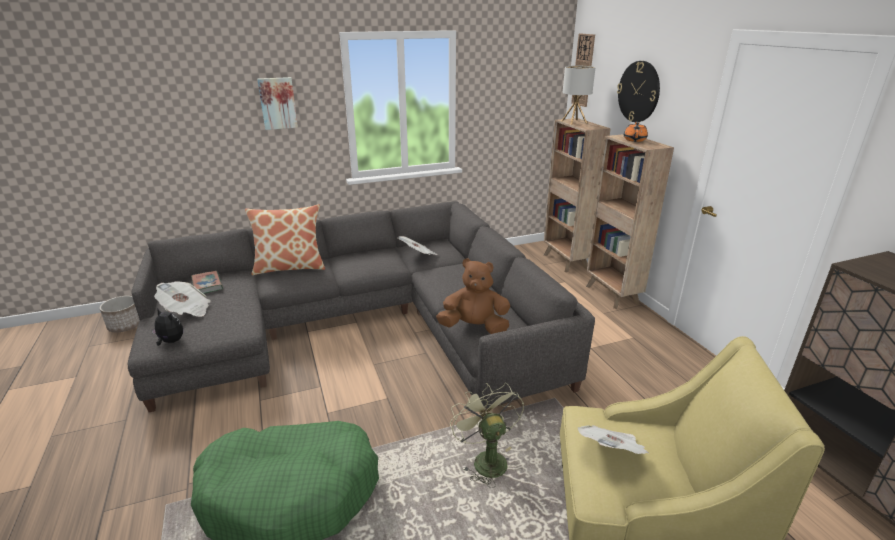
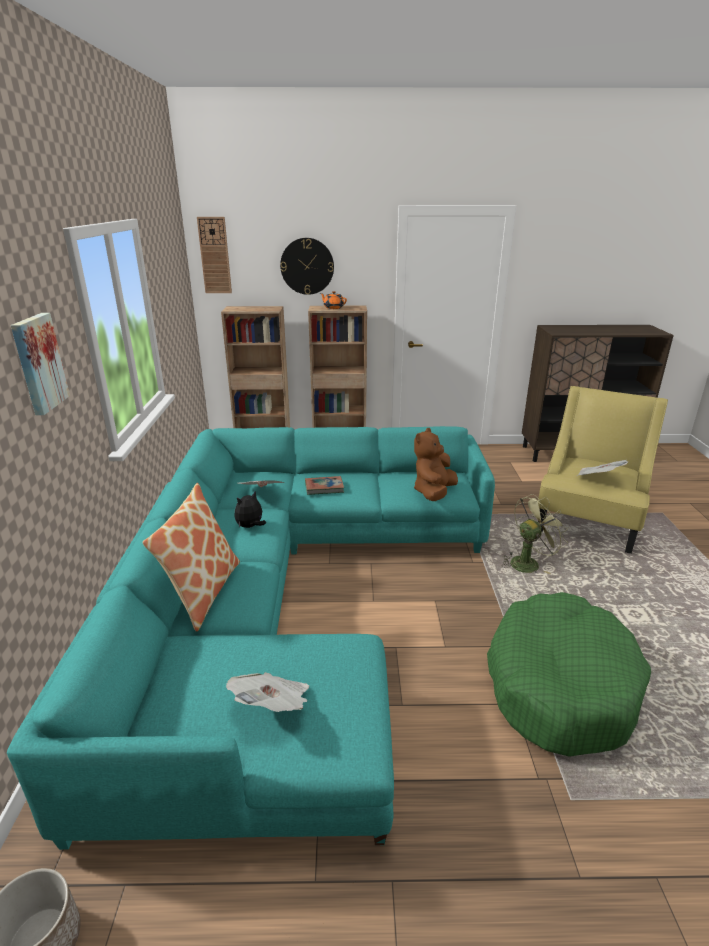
camera: 70 degrees left, 0 degrees up
(170, 342) = (356, 726): plush toy -> plush toy (250, 526)
(207, 285) = (196, 682): book -> book (324, 488)
(364, 325) = (288, 596): grey sofa -> turquoise sofa
(485, 459) = (528, 562): green fan -> green fan turned 150 degrees clockwise
(574, 122) = (242, 309): table lamp -> none

